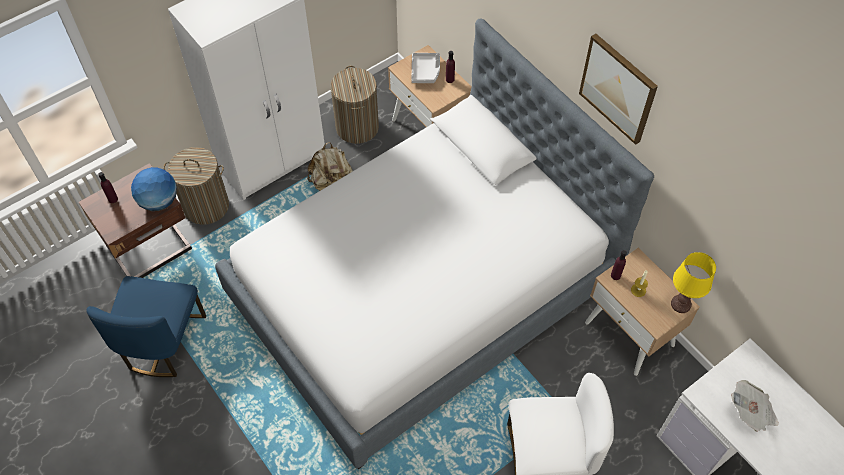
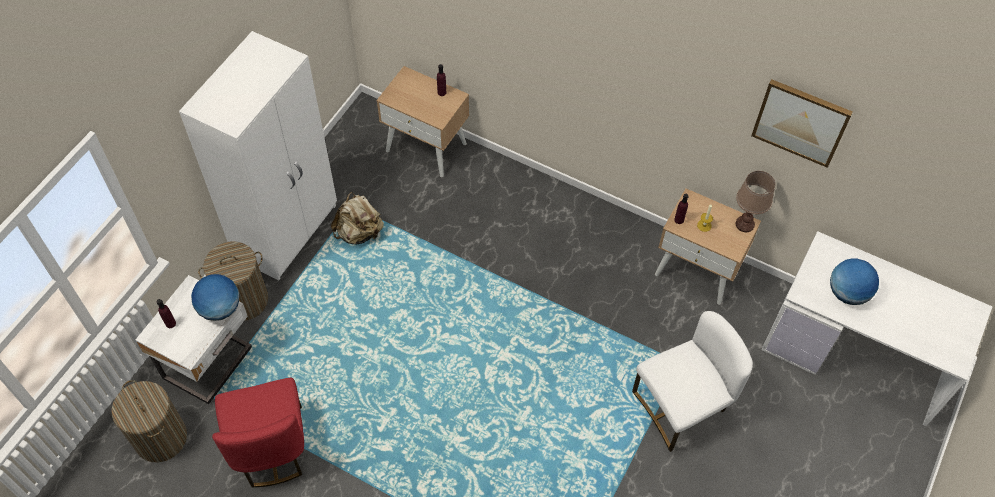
camera: 25 degrees left, 0 degrees up
(151, 250) = (210, 364): brown nightstand -> white nightstand
(162, 342) = (270, 447): blue chair -> red chair
(357, 127) = (355, 170): laundry basket -> laundry basket (160, 438)
(422, 291) = (496, 302): bed -> none
(425, 71) = (415, 92): grey tray -> none
(618, 88) = (641, 49): picture -> picture (801, 122)
(680, 304) = (744, 224): yellow table lamp -> brown table lamp
(751, 412) = (847, 293): newspaper -> globe

